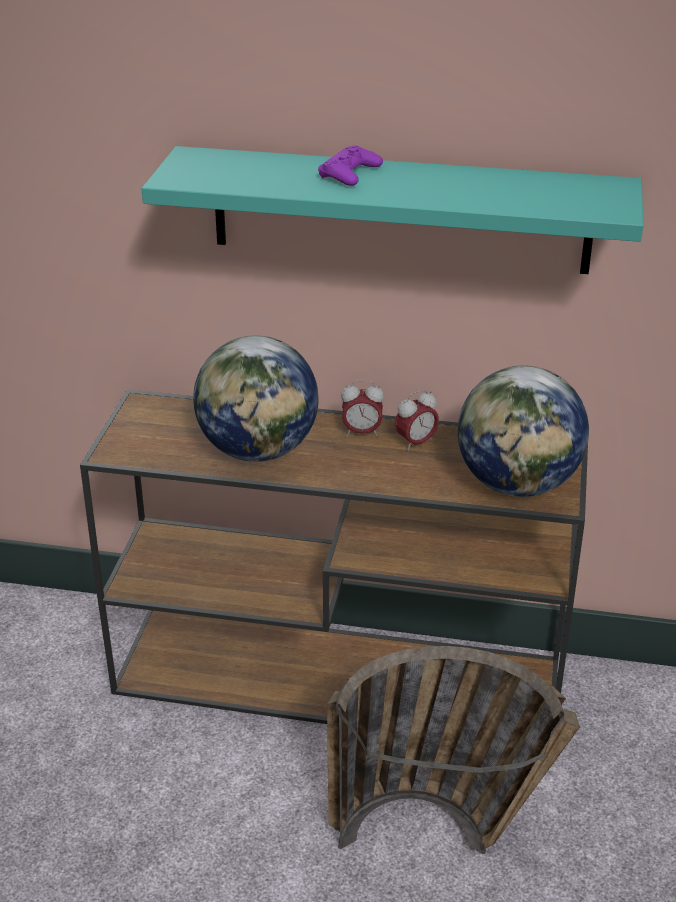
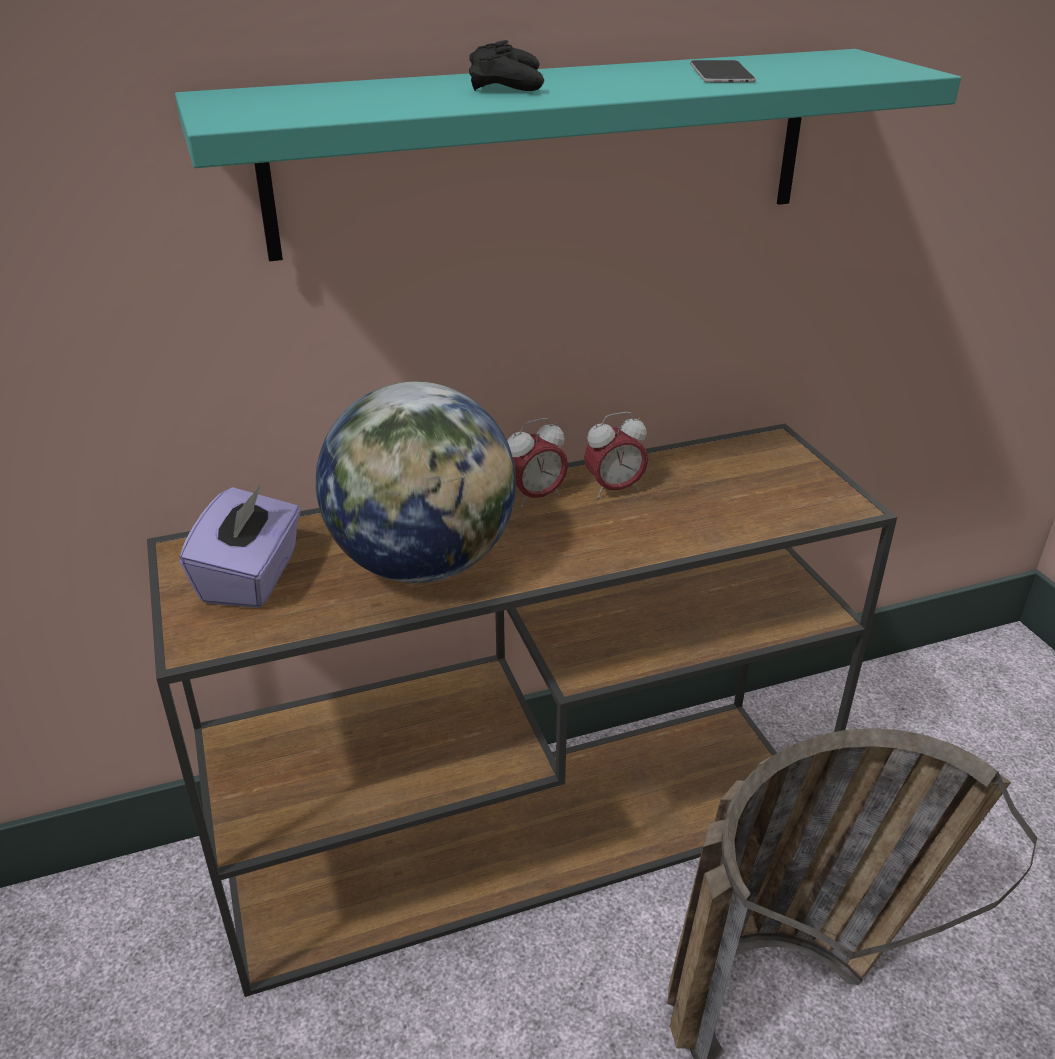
camera: 30 degrees left, 0 degrees up
(163, 428) = (252, 577): none -> purple tissue box
(350, 173) = (505, 83): purple game controller -> black game controller
(416, 443) = (614, 489): alarm clock -> alarm clock turned 45 degrees clockwise
(492, 189) = (721, 73): none -> phone
(518, 484) = (782, 500): globe -> none

